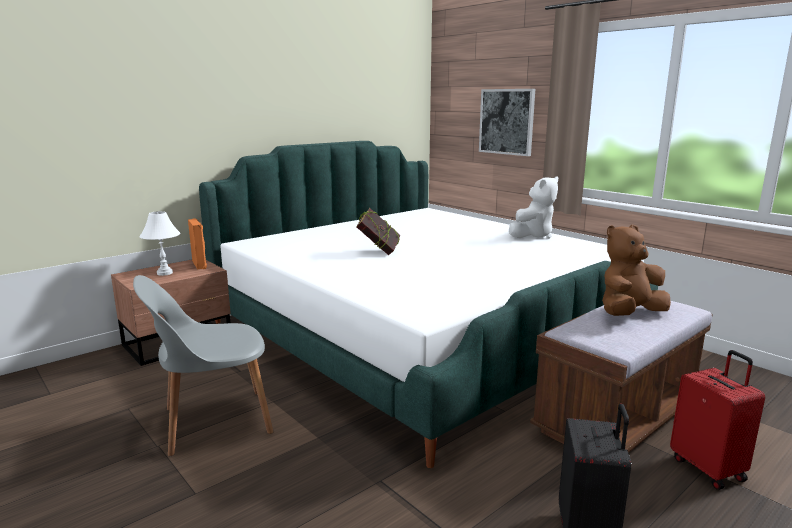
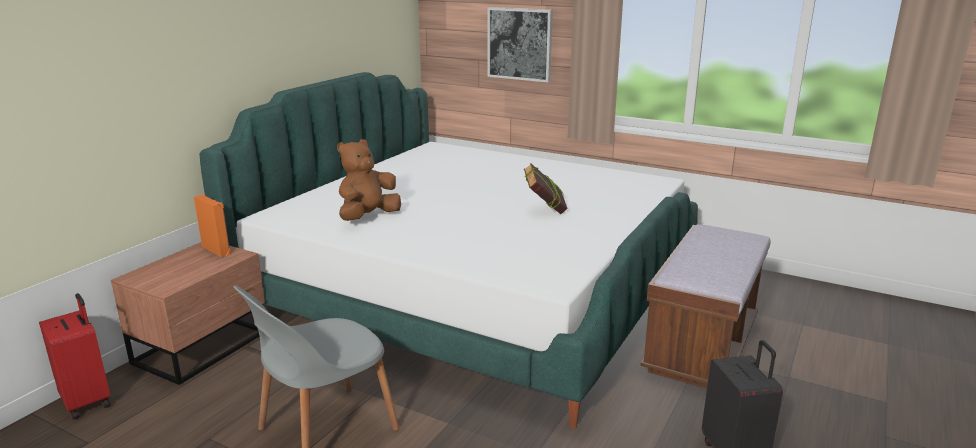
camera: 20 degrees left, 5 degrees up
(165, 273) = (184, 268): white table lamp -> none
(379, 251) = (434, 210): book -> book (544, 210)
(532, 235) = (570, 170): white plush toy -> none
(629, 314) = (711, 250): brown plush toy -> brown plush toy (368, 217)
(708, 468) = (791, 375): red suitcase -> red suitcase (88, 401)

